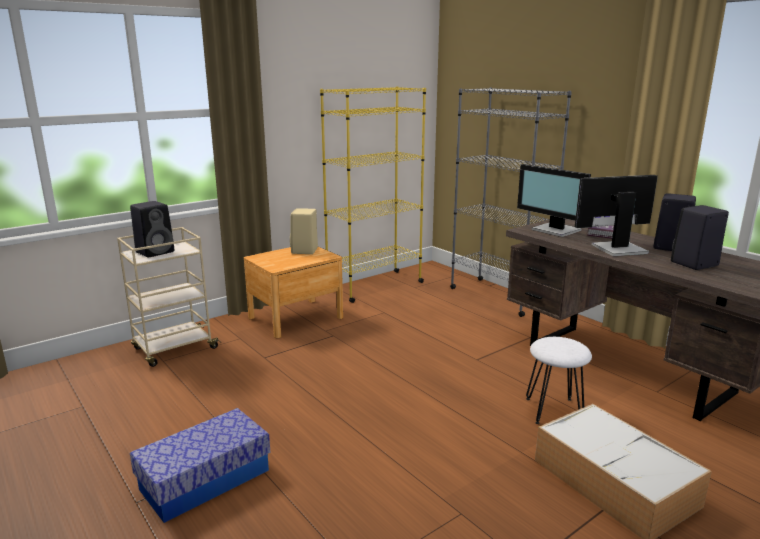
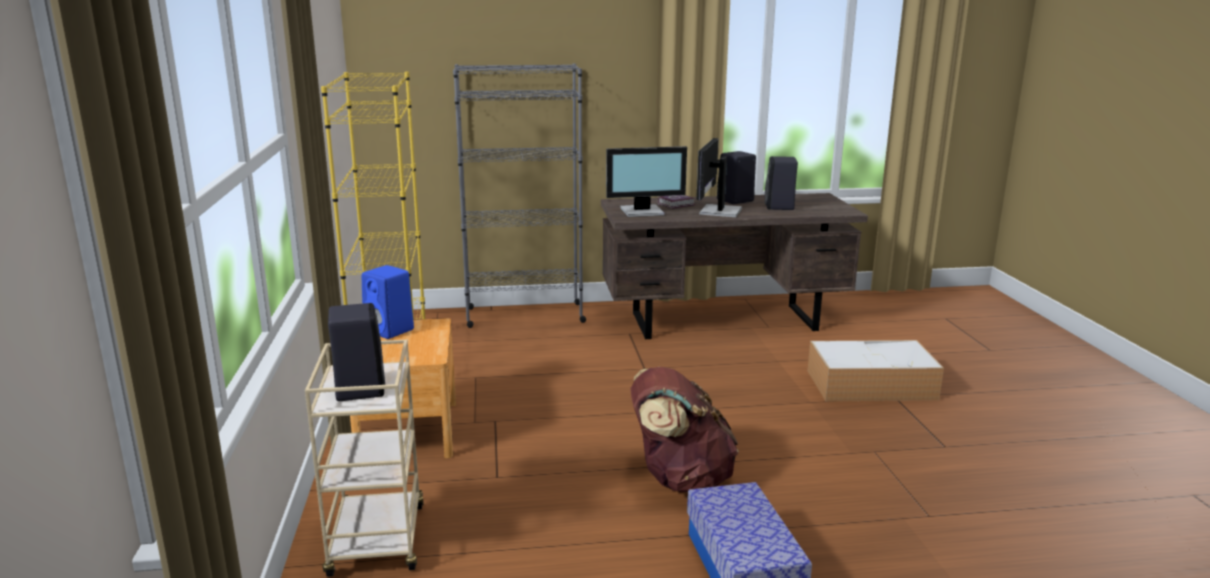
camera: 60 degrees left, 0 degrees up
(304, 251) = (390, 331): beige speaker -> blue speaker
(315, 420) = (679, 479): none -> brown backpack
(553, 410) = (762, 370): white stool -> none

